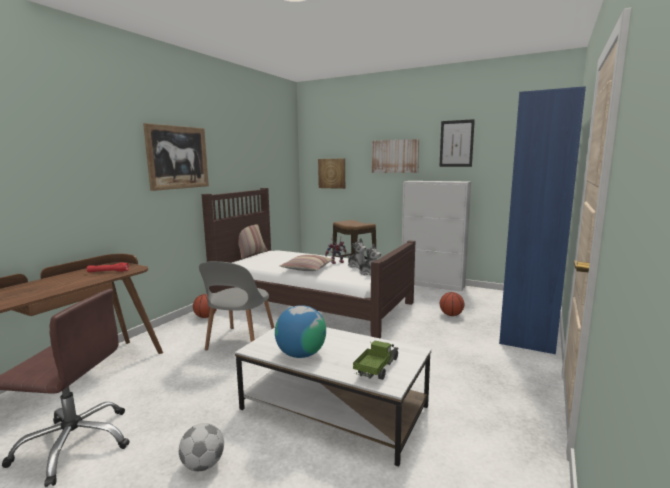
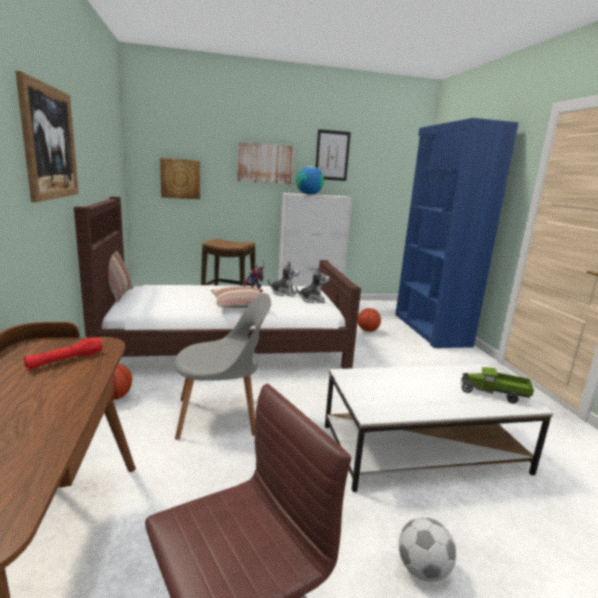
camera: 40 degrees left, 5 degrees up
(240, 342) = (221, 416): grey chair -> grey chair turned 75 degrees counterclockwise
(301, 354) = (420, 402): globe -> globe (309, 194)
(377, 368) = (493, 394): toy truck -> toy truck turned 60 degrees counterclockwise

